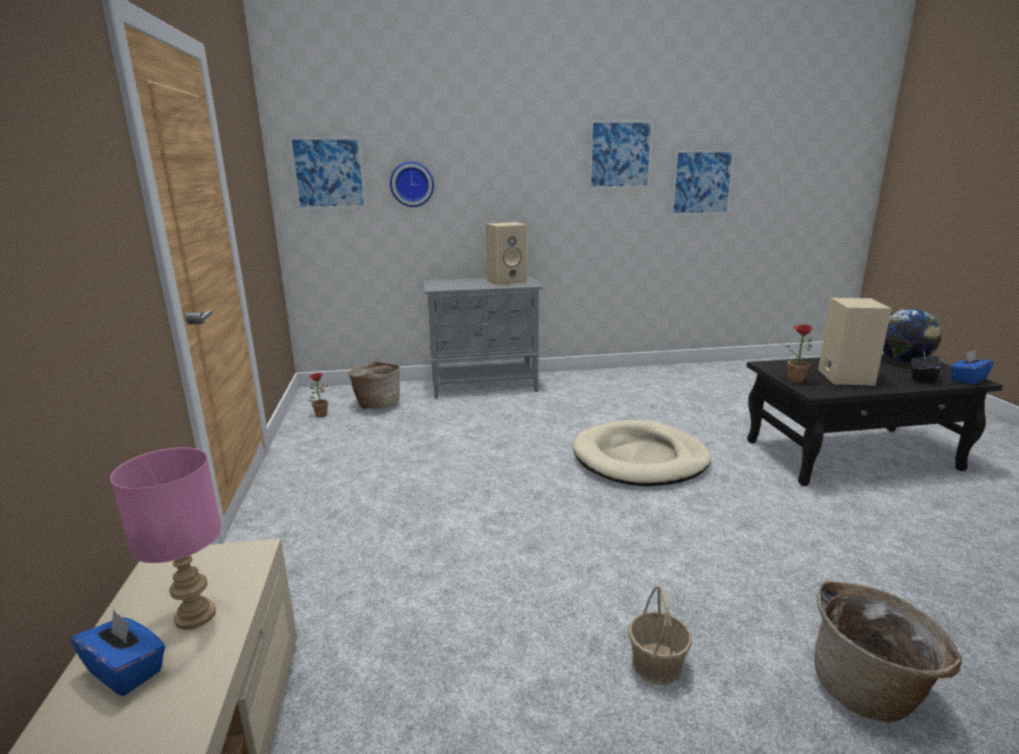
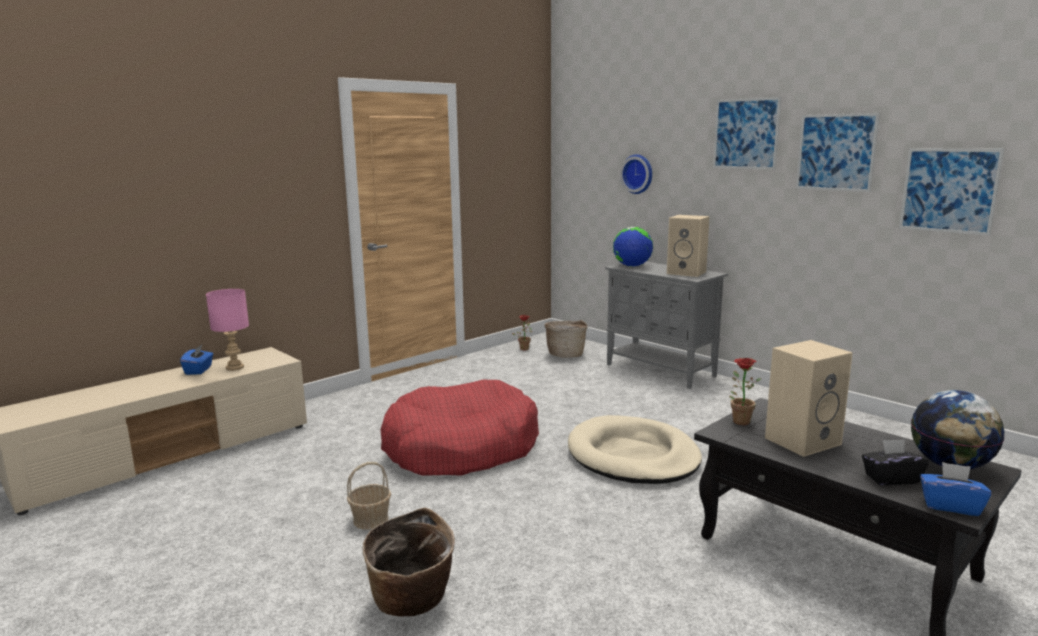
camera: 55 degrees right, 5 degrees down
(328, 173) = (584, 162): picture -> picture (746, 134)
(445, 286) = (632, 266): none -> globe
(524, 536) = (460, 447): none -> red dog bed

